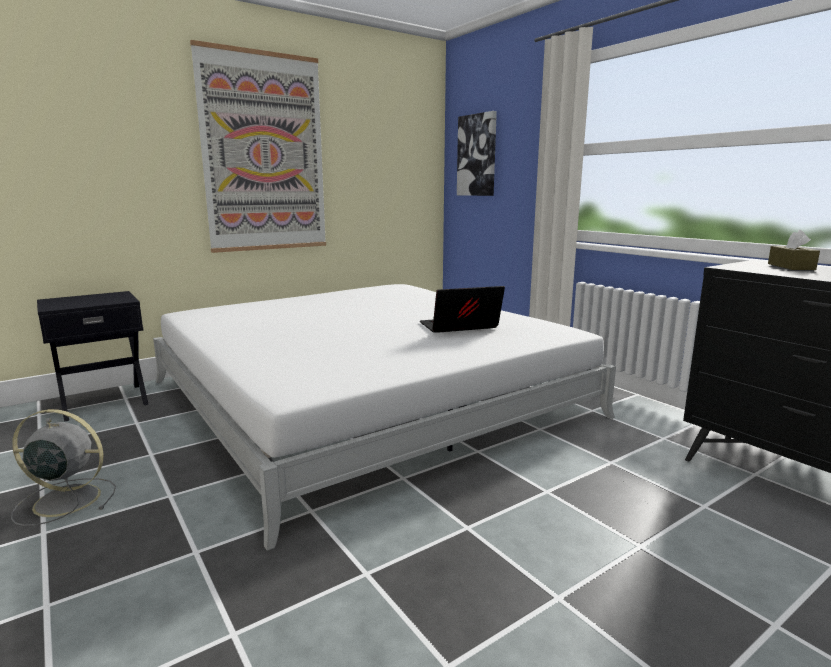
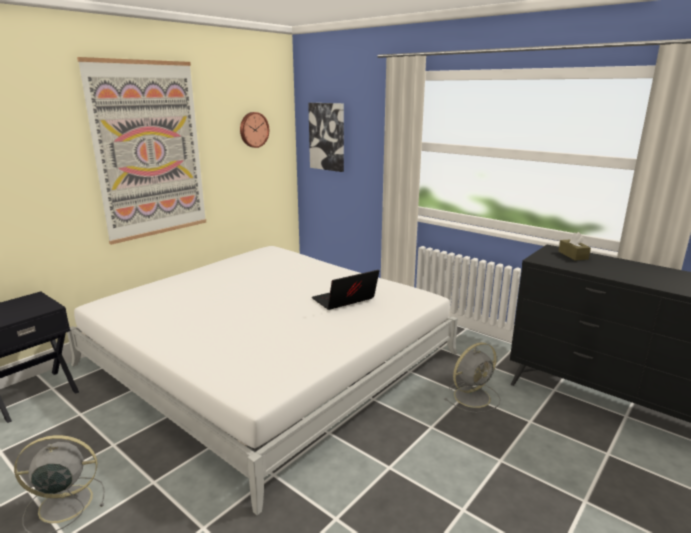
camera: 15 degrees left, 5 degrees up
(391, 146) = (253, 129): none -> wall clock
(622, 466) = (473, 396): none -> grey fan

